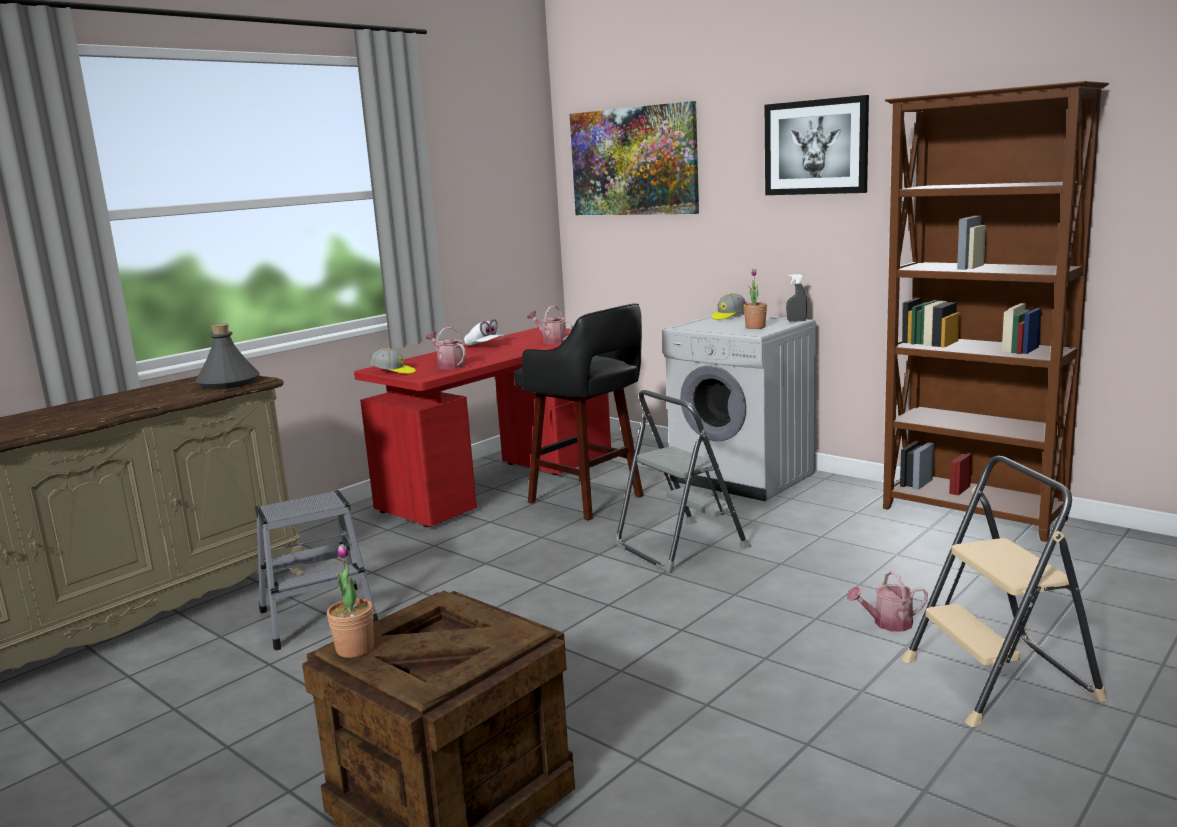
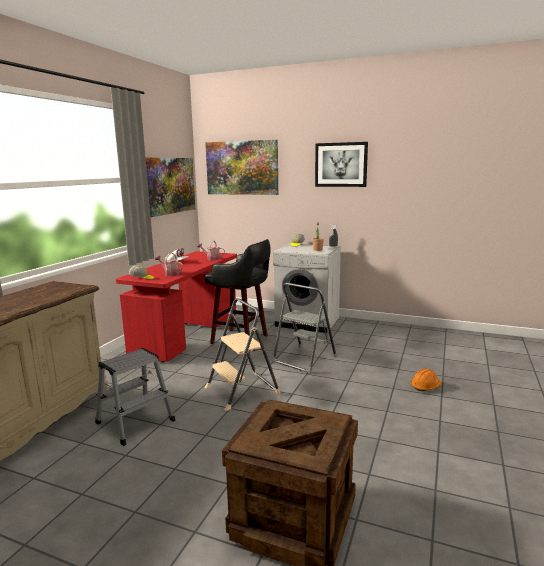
camera: 20 degrees left, 0 degrees up
(229, 383) = (66, 289): grey bottle -> none
(355, 649) = (253, 442): potted plant -> none
(491, 201) = (169, 185): none -> picture
(887, 623) = (425, 386): watering can -> orange hard hat
(973, 515) = (420, 331): brown bookcase -> none
(1006, 679) = (492, 405): beige step ladder -> beige step ladder (245, 389)

